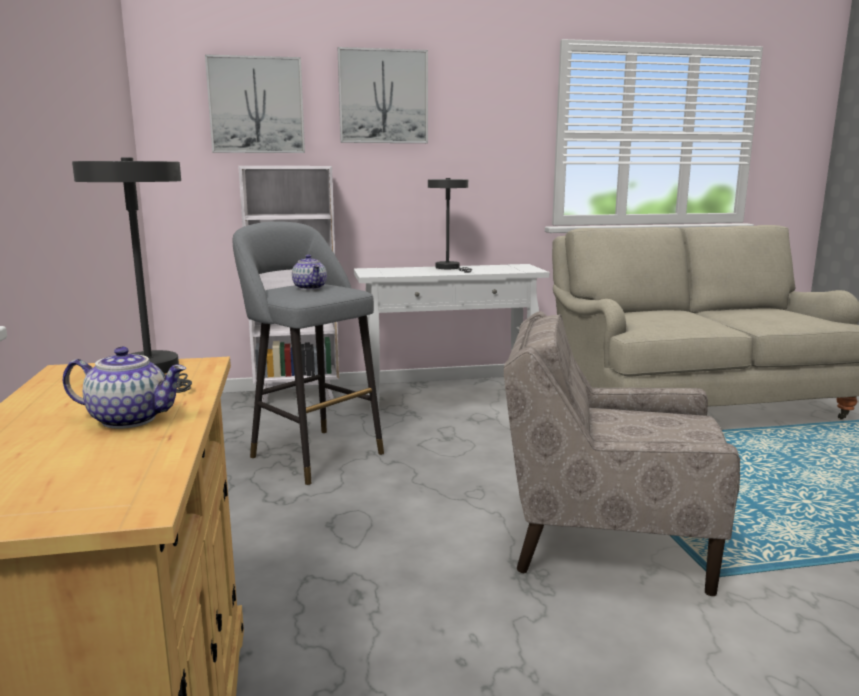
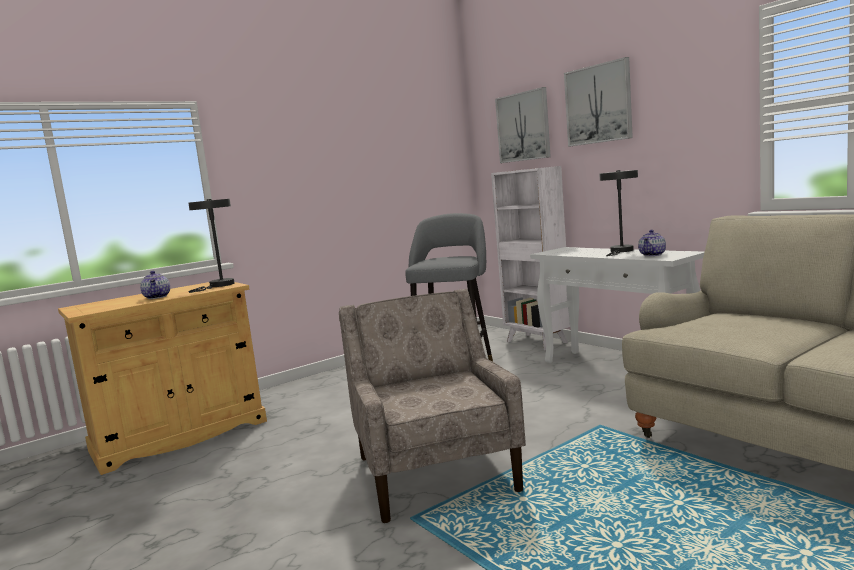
camera: 65 degrees right, 5 degrees down
(310, 287) = (444, 258): teapot -> teapot (652, 255)

